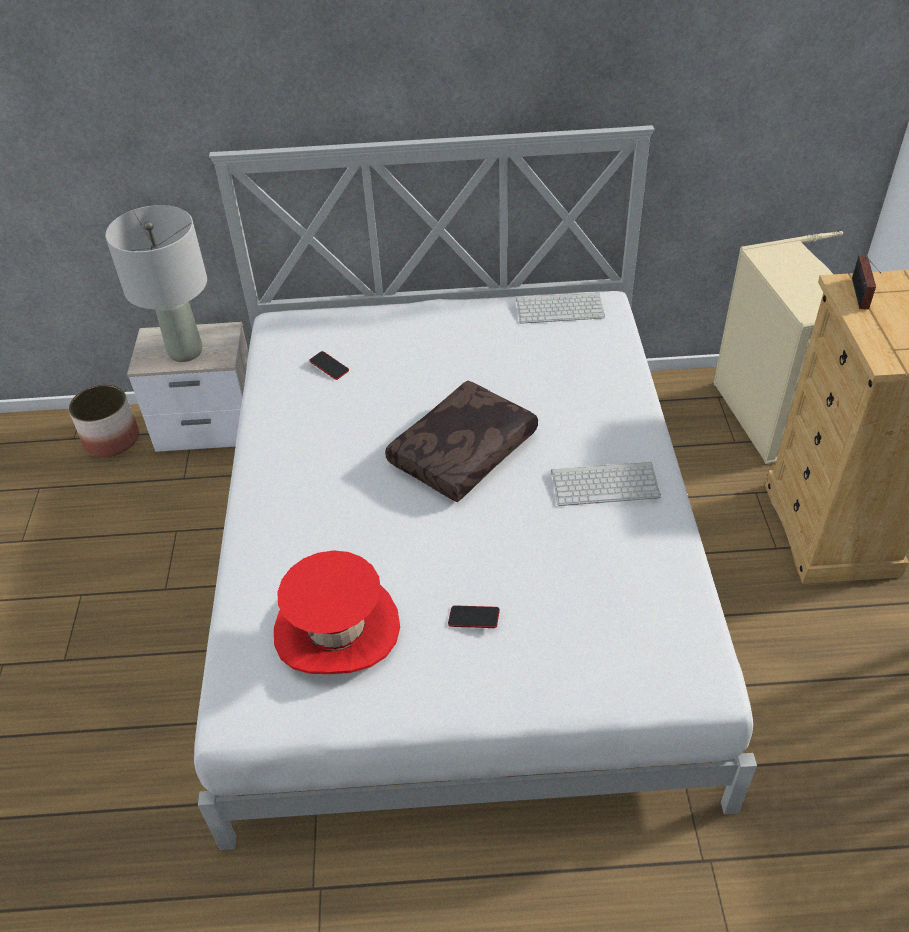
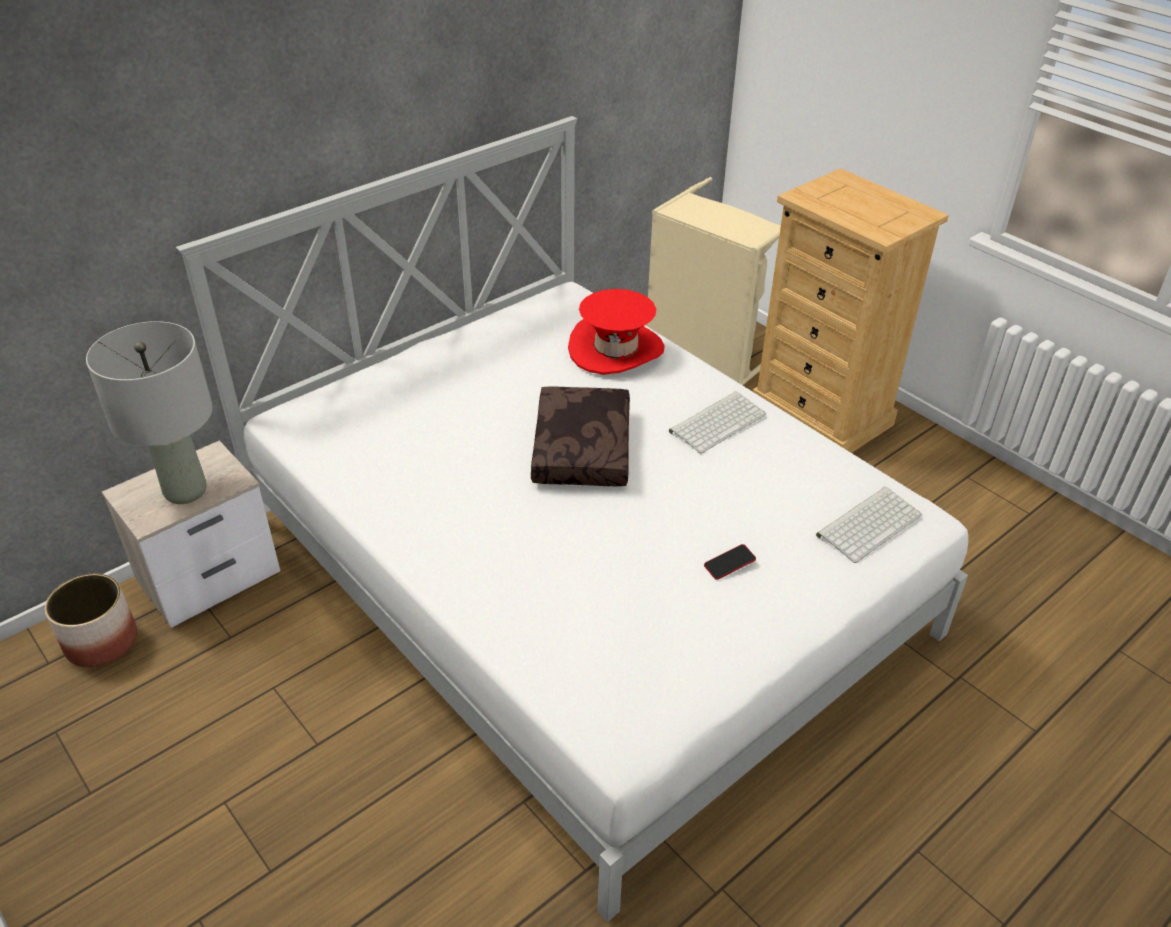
camera: 40 degrees left, 5 degrees down
(329, 367) = (383, 435): phone -> none
(336, 628) = (635, 629): red hat -> red hat (616, 349)
(560, 308) = (539, 310): keyboard -> keyboard (868, 523)
(859, 295) = (818, 200): radio -> none

